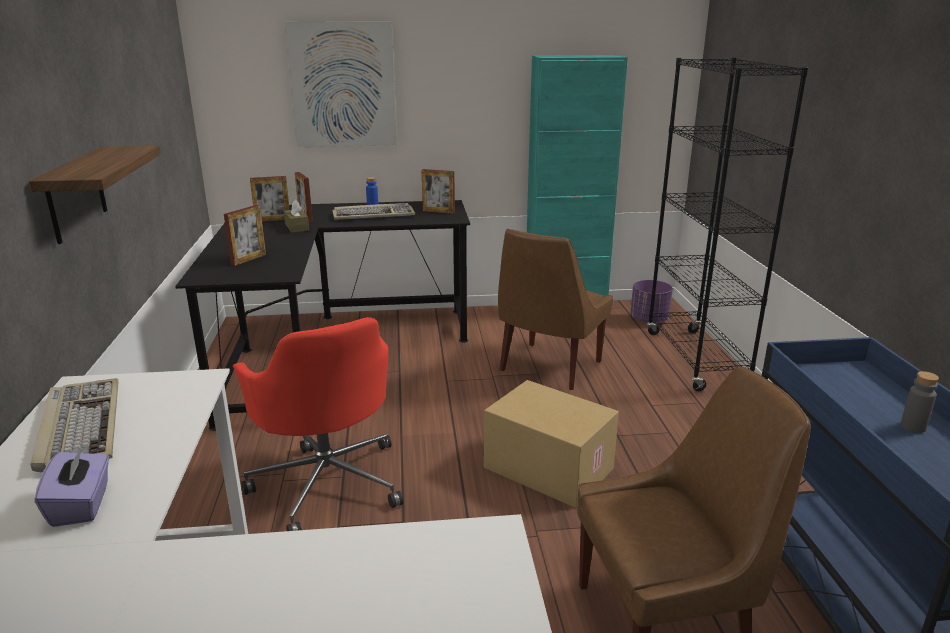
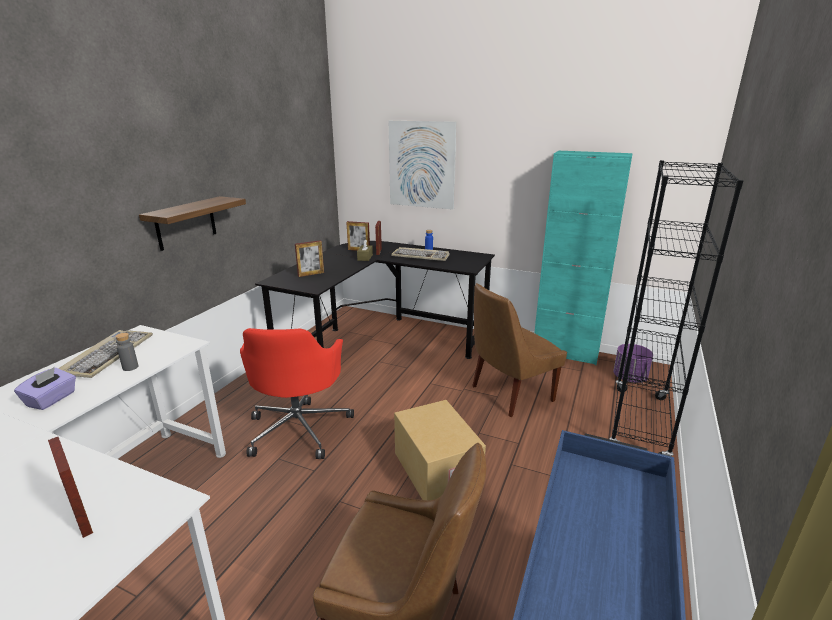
camera: 30 degrees right, 0 degrees up
(438, 212) = (466, 261): picture frame -> picture frame (81, 516)
(913, 427) = (621, 560): grey bottle -> grey bottle (130, 367)

